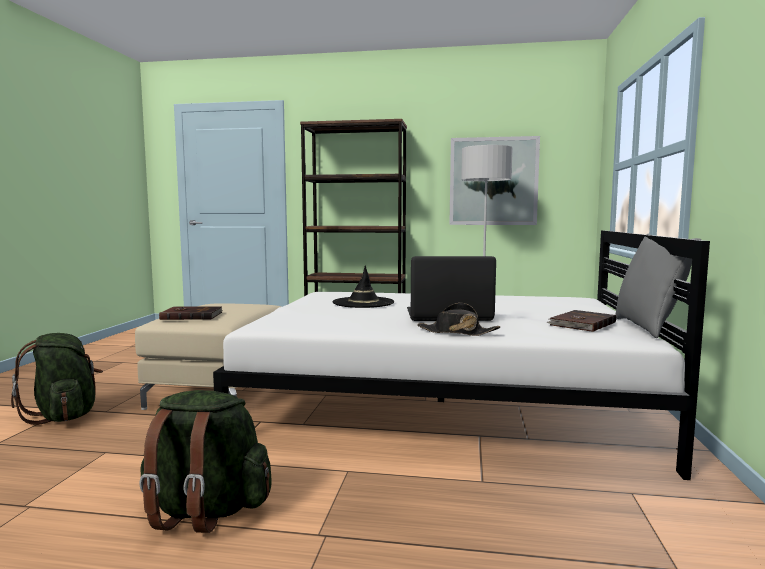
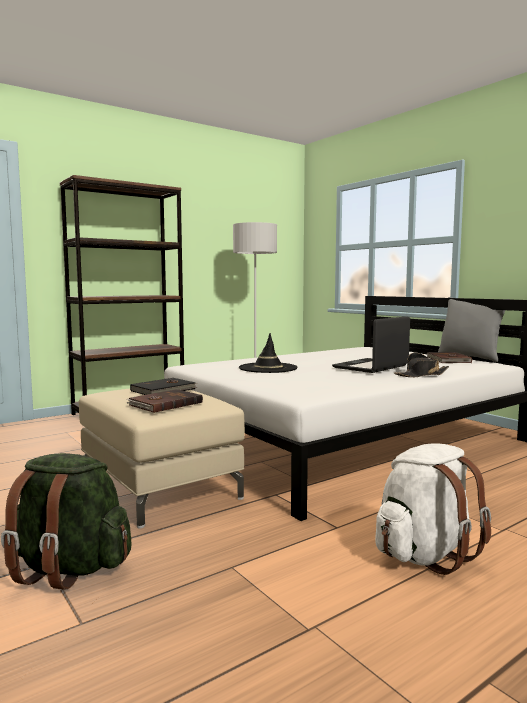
camera: 45 degrees left, 0 degrees up
(205, 511) = (425, 554): green backpack -> white backpack
(237, 307) = (164, 390): none -> black book
(493, 181) = (234, 253): picture -> none

